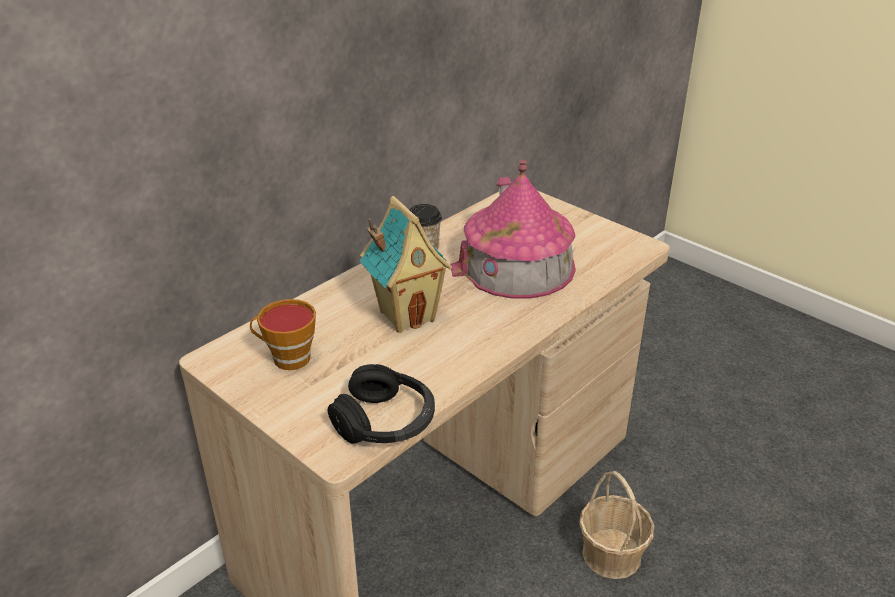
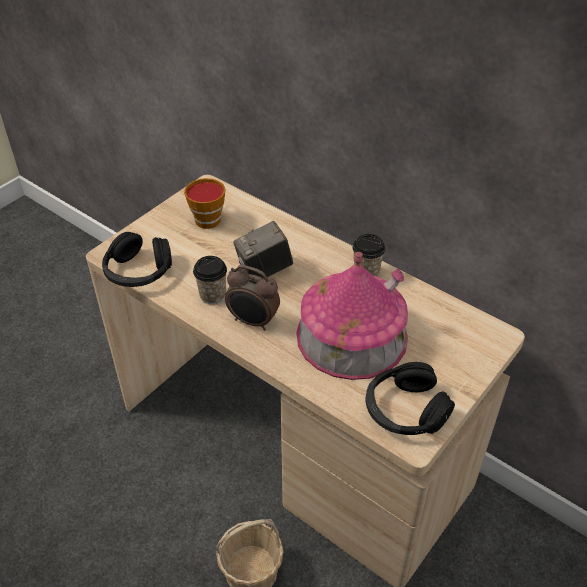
camera: 85 degrees right, 10 degrees up
(407, 315) = (264, 271): toy house -> camera
(444, 355) = (212, 295): none -> cup
(492, 326) = (253, 322): none -> alarm clock
(609, 246) = (404, 410): none -> black headphones

